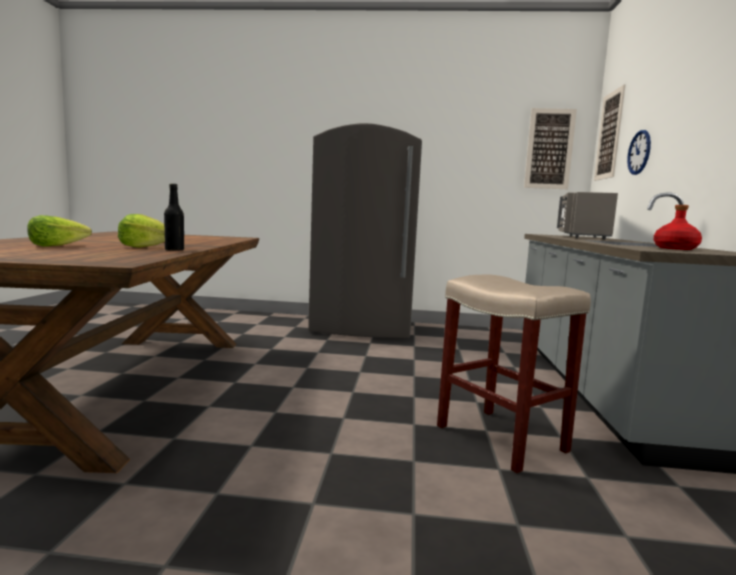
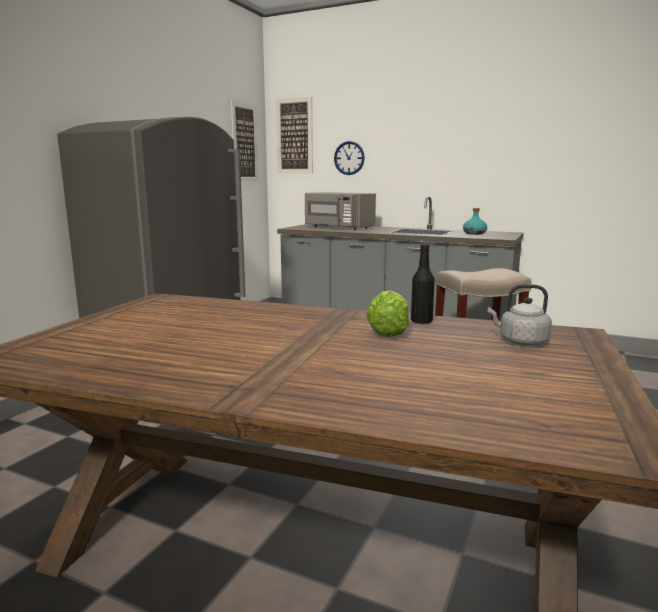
camera: 70 degrees left, 5 degrees up
(57, 246) = (411, 366): lettuce -> none
(98, 255) = (520, 342): none -> grey kettle
(676, 248) = (474, 233): red bottle -> turquoise bottle

